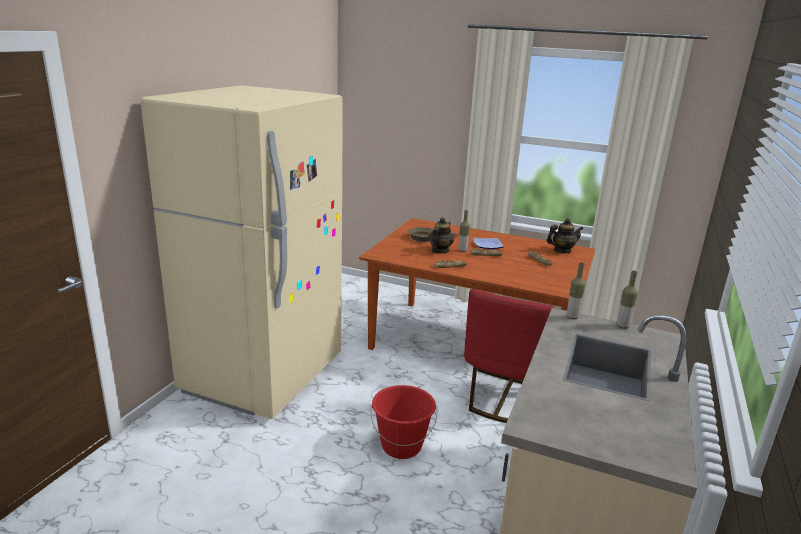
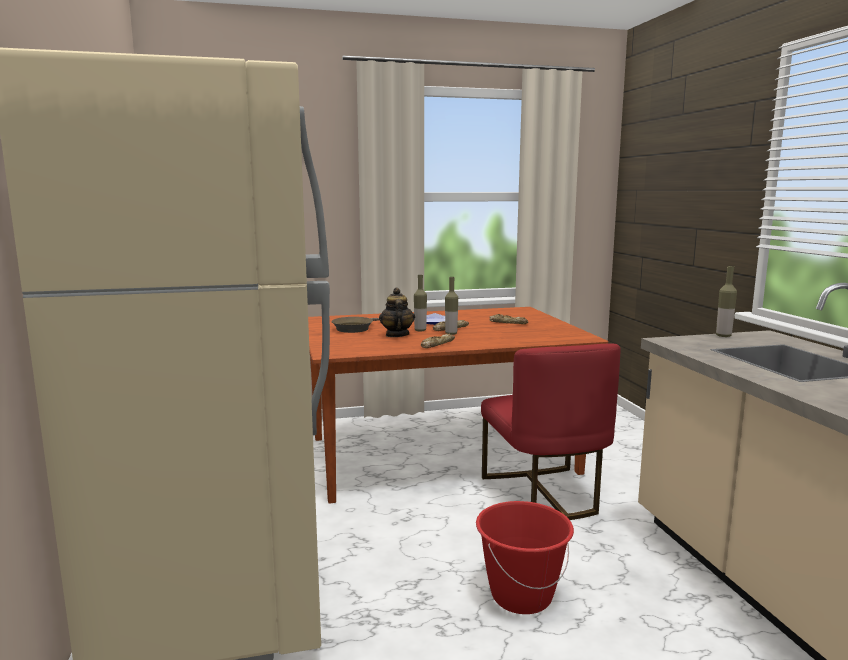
camera: 35 degrees left, 10 degrees down
(562, 251) = (509, 313): teapot -> none
(572, 317) = (675, 339): bottle -> bottle (451, 334)

